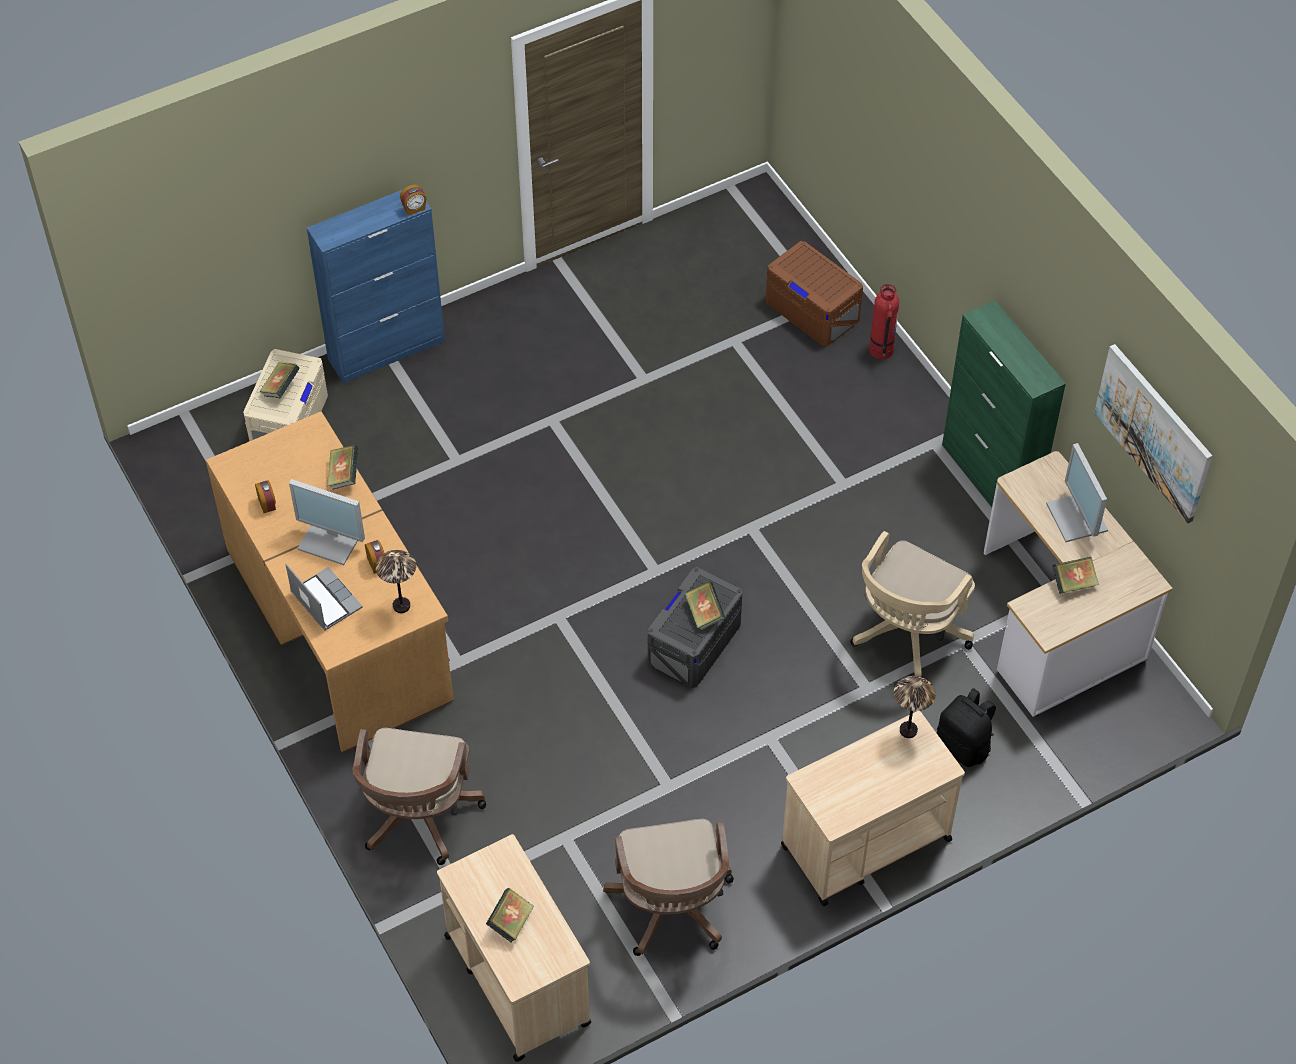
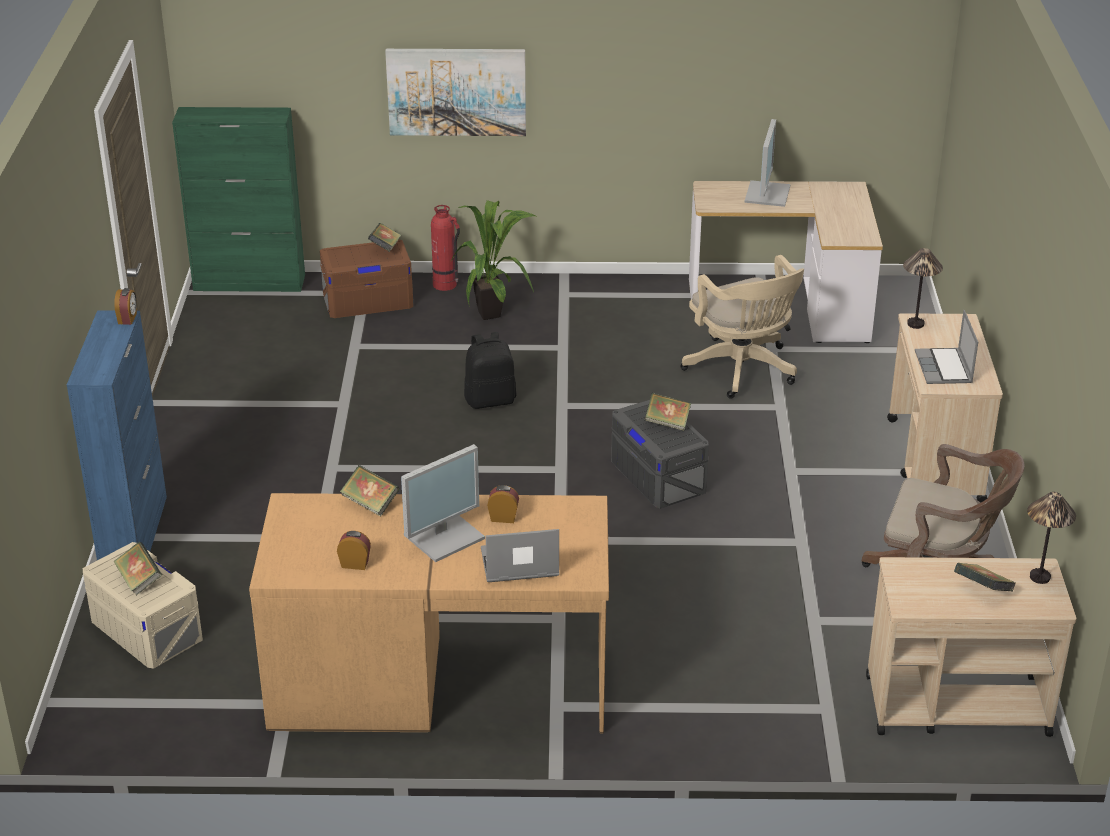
camera: 60 degrees left, 20 degrees down
(401, 605) = (570, 518): table lamp -> table lamp (1039, 577)
(418, 818) = (723, 707): brown office chair -> none
(843, 780) = (944, 368): none -> laptop
(860, 409) = (494, 314): none -> potted plant
(964, 746) = (873, 383): black backpack -> black backpack (490, 400)
(989, 478) = (623, 283): green cabinet -> green cabinet (250, 283)
(1073, 583) = (827, 215): book -> book (385, 248)
(1078, 518) = (766, 193): monitor -> monitor turned 90 degrees counterclockwise
(1154, 432) = (800, 56): picture -> picture (456, 91)

